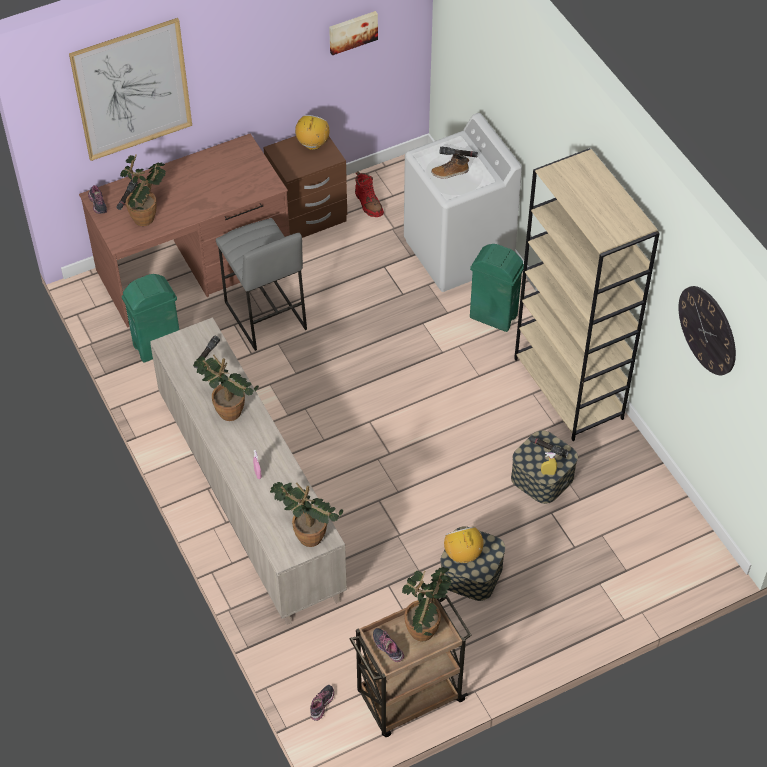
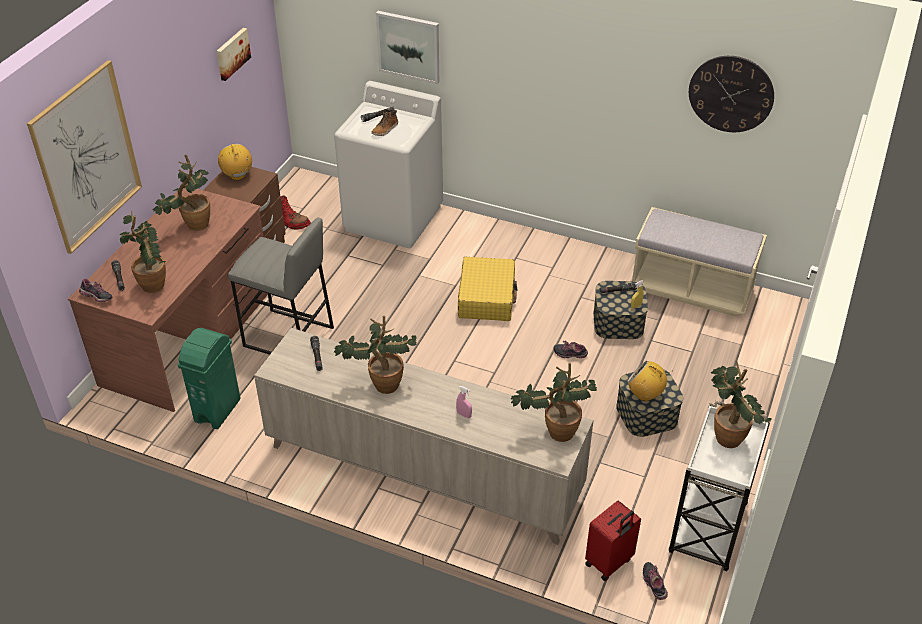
camera: 40 degrees left, 10 degrees down
(220, 179) = (192, 226): none -> potted plant
(308, 665) = (609, 563): none -> red suitcase
(388, 648) = (721, 468): shoe -> shoe (570, 354)
(408, 697) = (707, 530): brown cart -> white cart
(456, 381) = (487, 297): none -> yellow suitcase
(493, 316) = (465, 243): green trash can -> none
(509, 104) = (409, 46): none -> picture
(569, 389) = (569, 258): beige bookcase -> none
(645, 490) = (691, 289): none -> beige bench

